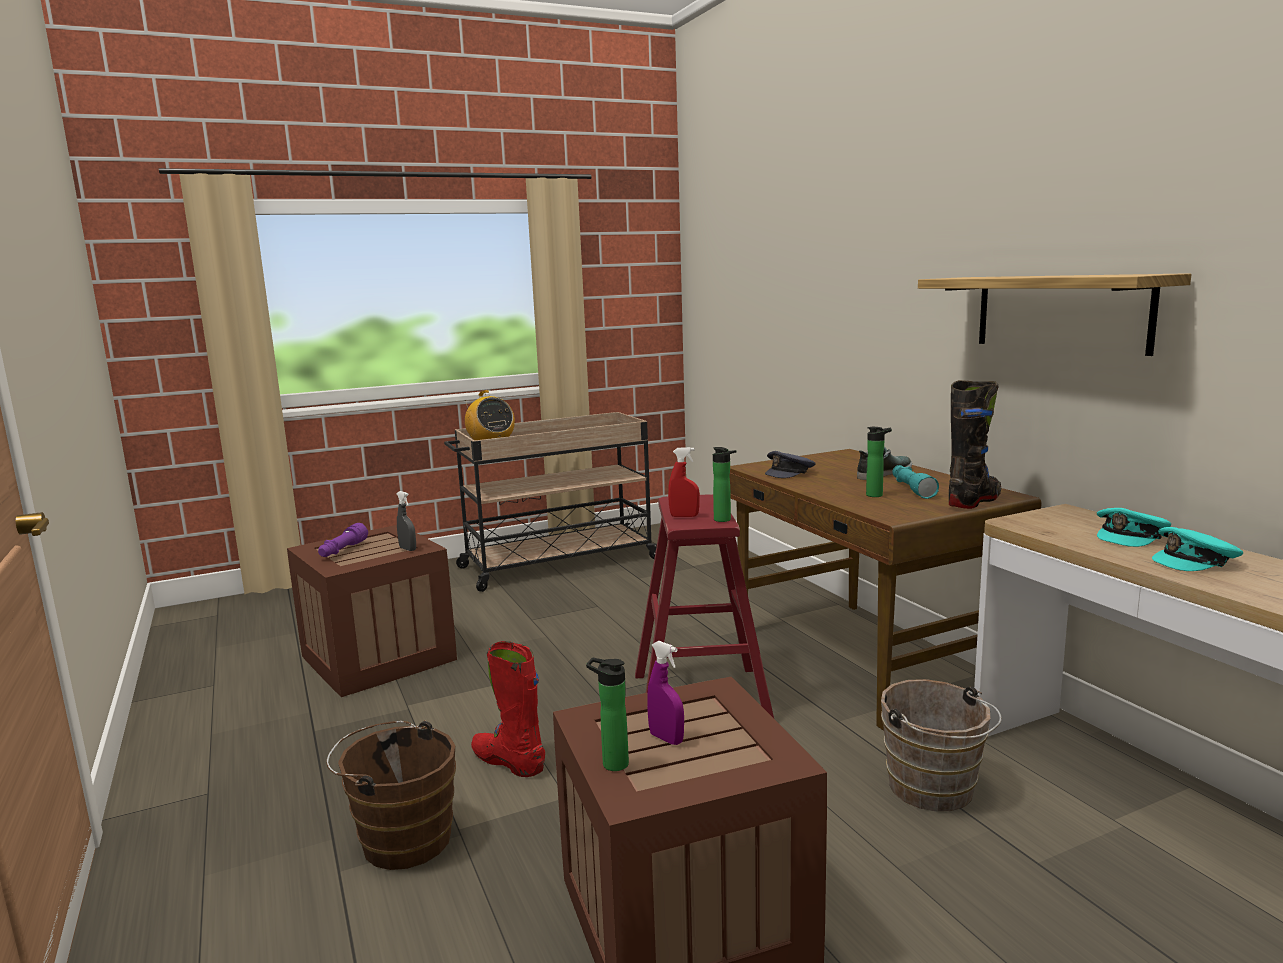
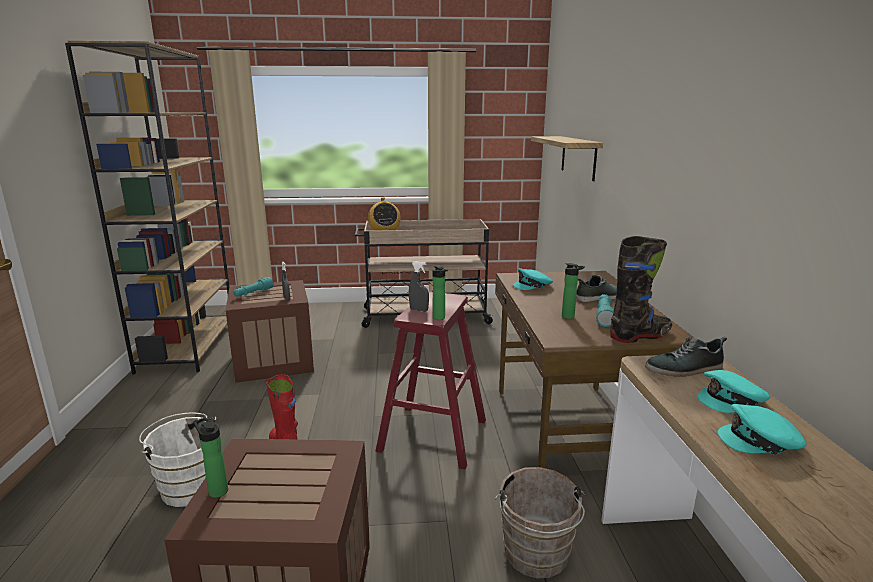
camera: 20 degrees right, 5 degrees up
(202, 666) = (188, 346): none -> brown bookcase
(342, 550) = (253, 293): purple flashlight -> turquoise flashlight
(401, 839) = (189, 486): brown bucket -> white bucket
(666, 739) = (271, 480): purple spray bottle -> none
(684, 516) = (419, 310): red spray bottle -> grey spray bottle
(790, 472) = (533, 285): grey cap -> turquoise cap
(1057, 520) = (684, 369): none -> shoe
(1060, 312) = (736, 186): shelf -> shelf (578, 157)

